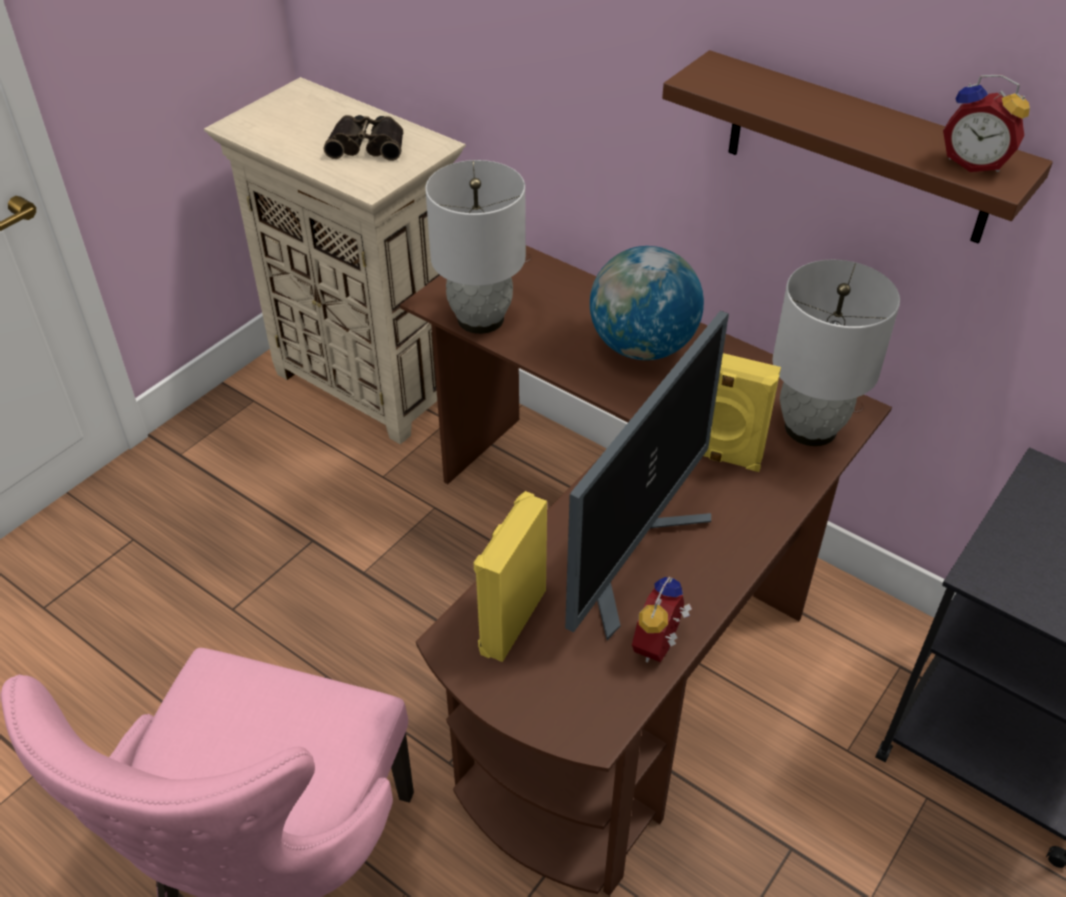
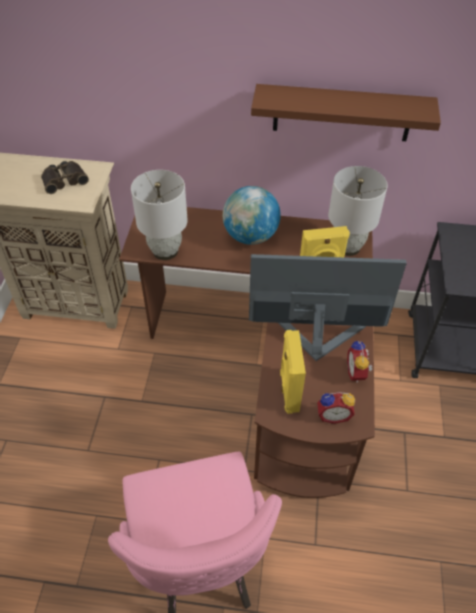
camera: 30 degrees left, 5 degrees up
(630, 553) = (316, 337): monitor -> monitor turned 90 degrees counterclockwise
(975, 162) = (410, 108): alarm clock -> alarm clock (333, 415)

